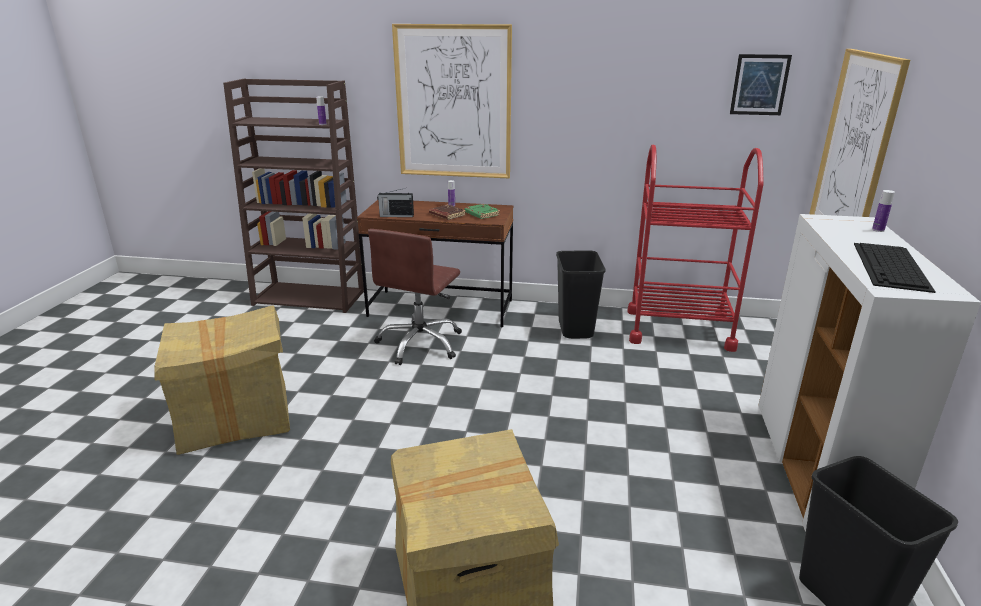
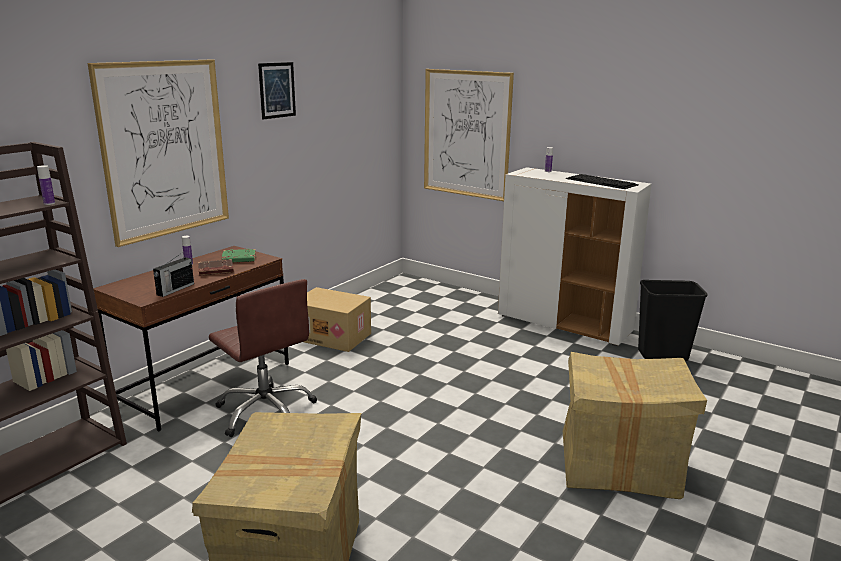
camera: 65 degrees left, 5 degrees down
(576, 329) = (333, 336): black trash can -> cardboard box
(678, 329) = (380, 303): red cart -> none
(759, 85) = (373, 99): picture -> picture (277, 90)

